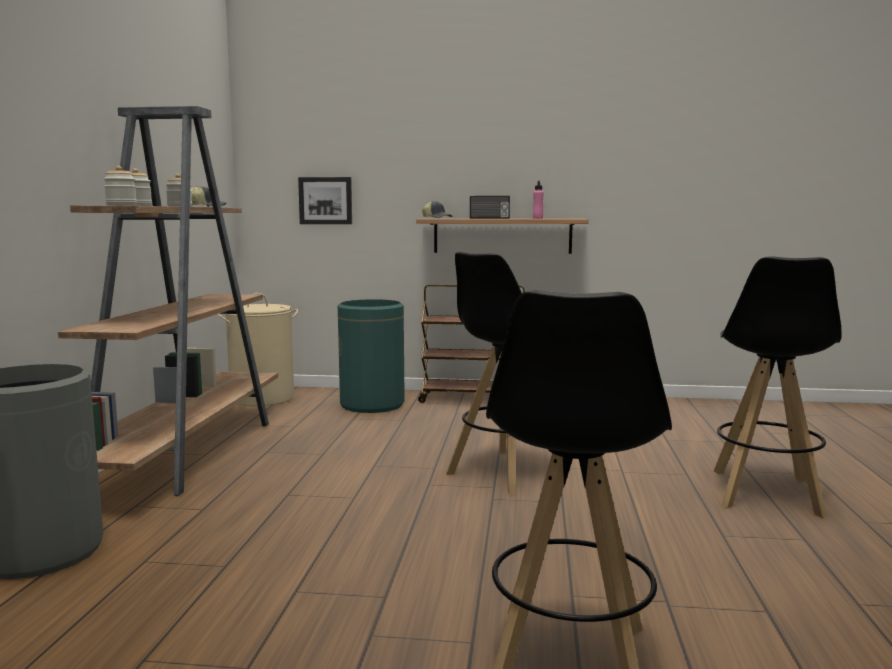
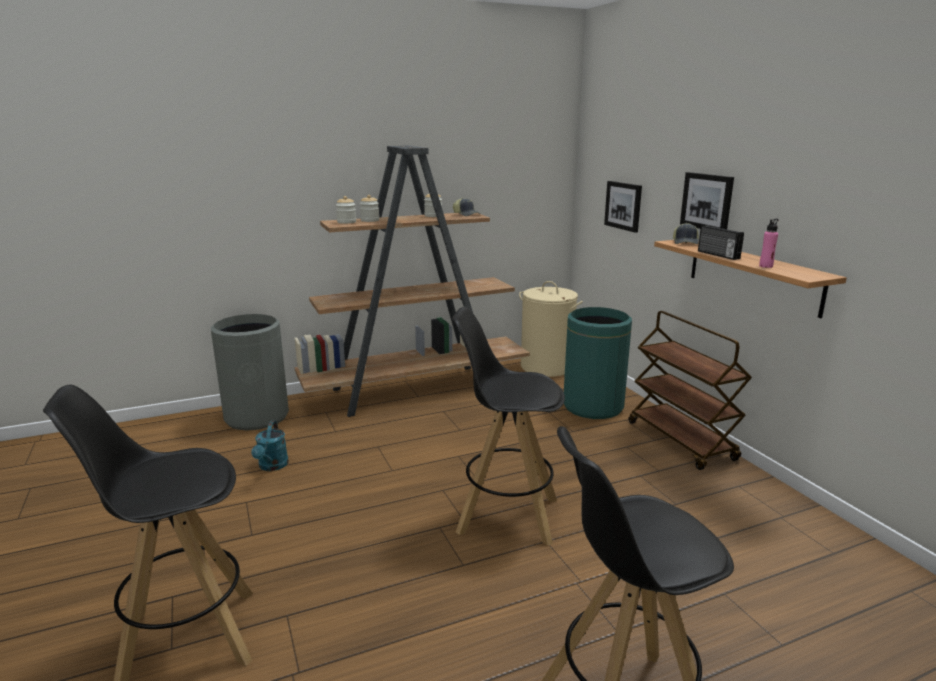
camera: 60 degrees right, 10 degrees up
(226, 561) = (272, 466): none -> turquoise watering can
(441, 182) = (707, 201): none -> picture

